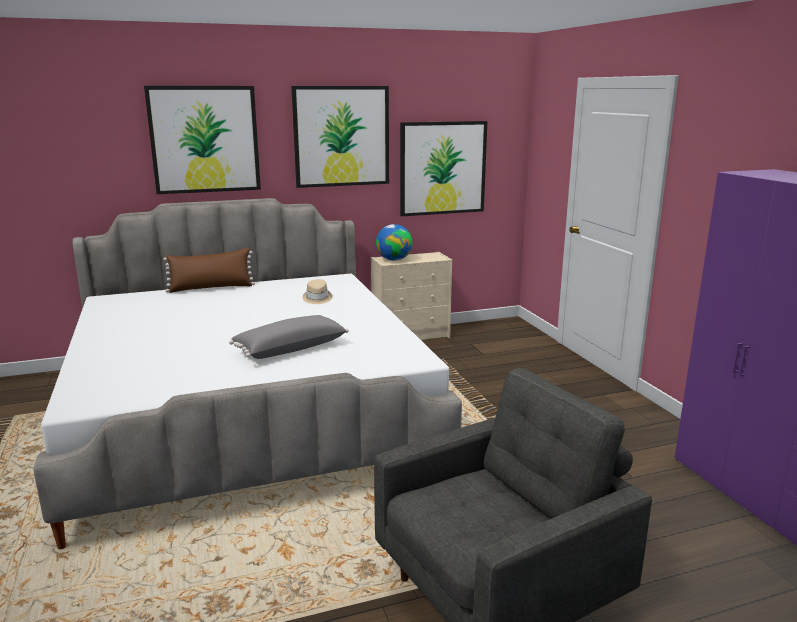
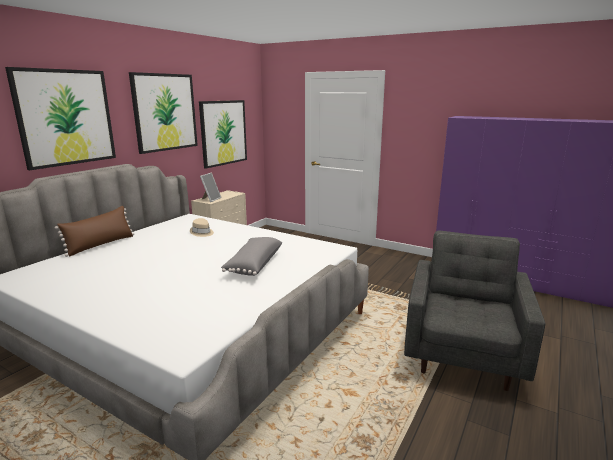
camera: 40 degrees left, 0 degrees up
(394, 260) = (210, 199): globe -> picture frame

